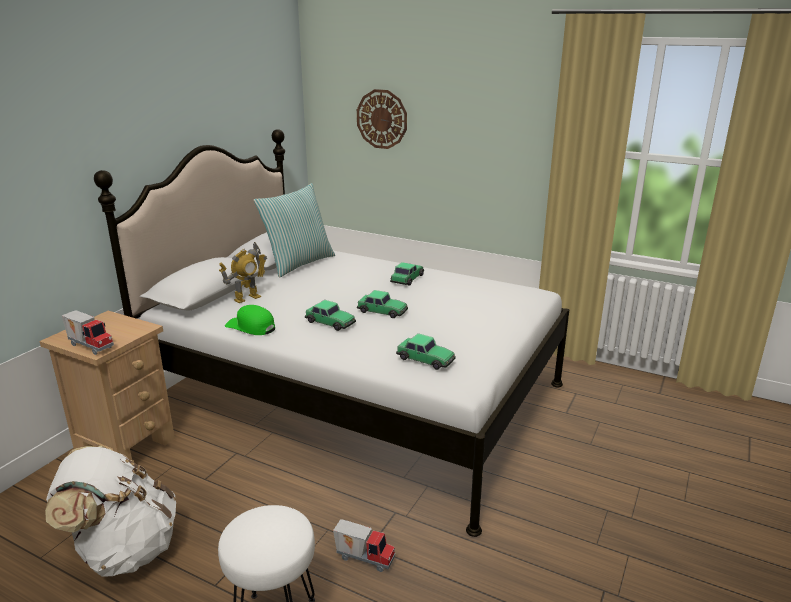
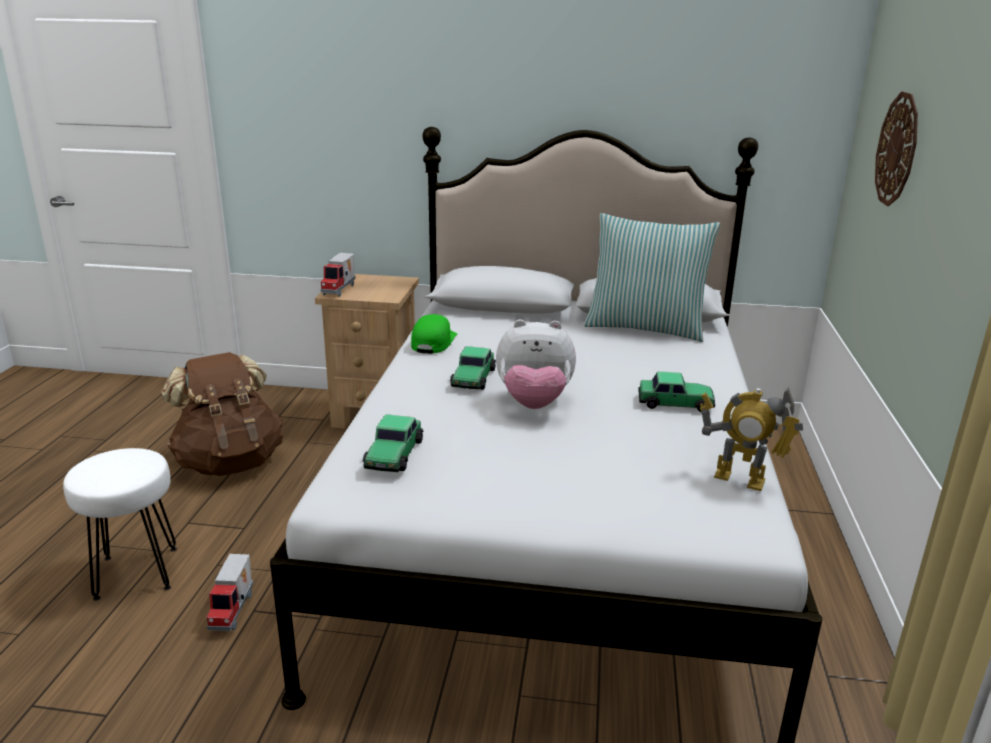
camera: 70 degrees right, 0 degrees up
(124, 550) = (230, 462): white backpack -> brown backpack
(247, 298) = (508, 324): toy robot -> toy robot (739, 479)
(382, 311) = (534, 403): toy car -> plush toy

